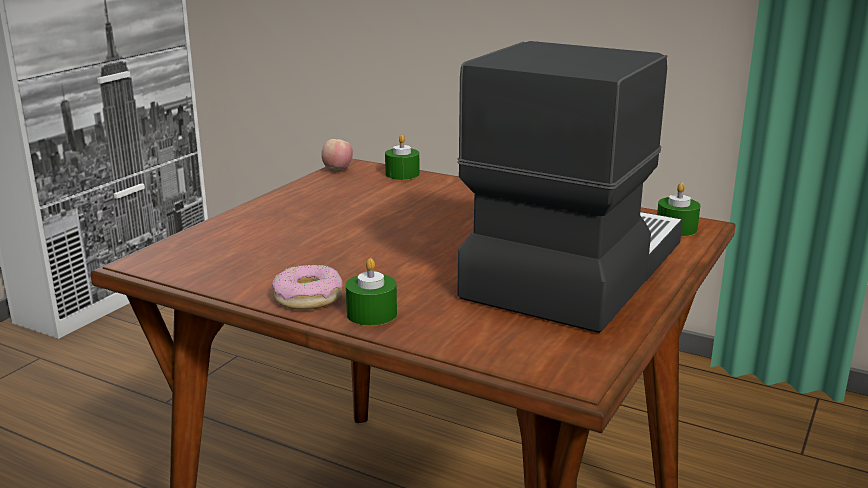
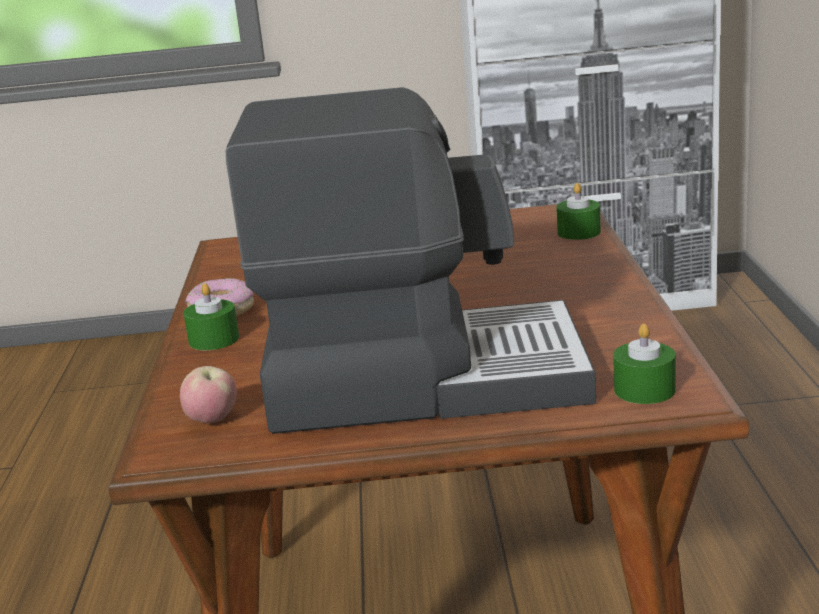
camera: 60 degrees right, 0 degrees up
(337, 170) = (540, 211): apple -> apple (212, 421)

